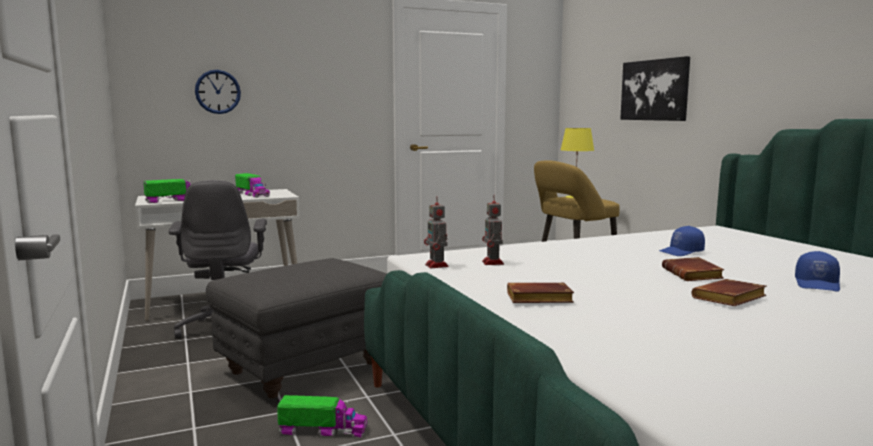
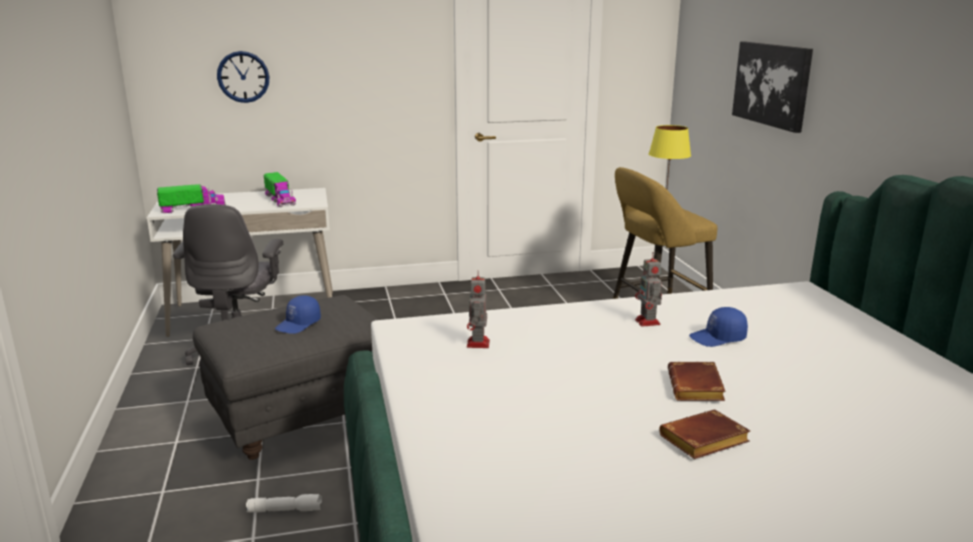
camera: 10 degrees right, 10 degrees up
(323, 430) = (285, 510): toy truck -> white flashlight
(437, 266) = (412, 345): toy robot -> toy robot (648, 322)
(537, 300) = (480, 422): brown book -> none
(818, 284) = (839, 421): blue cap -> blue cap (298, 324)

